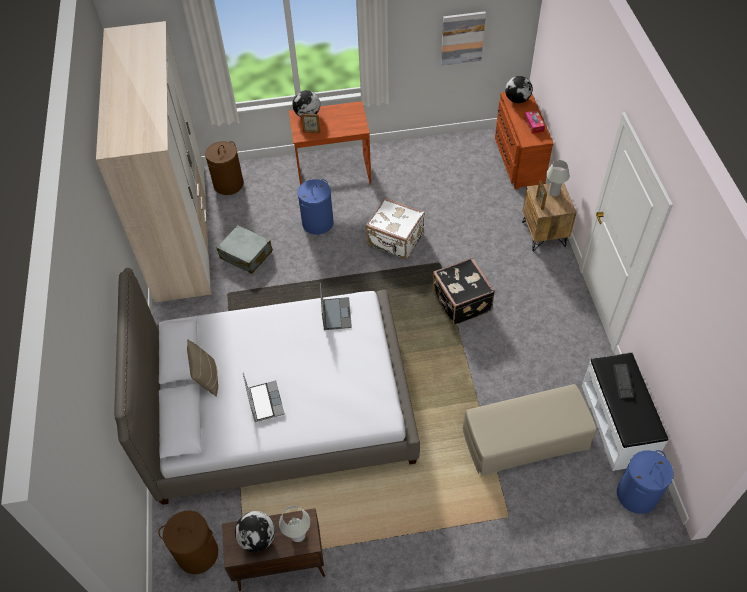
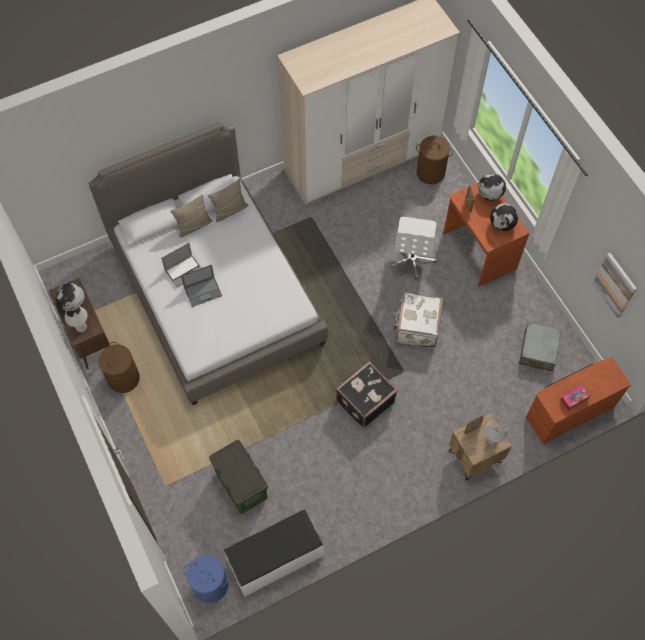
camera: 70 degrees right, 10 degrees up
(197, 553) = (84, 282): brown laundry basket -> brown laundry basket (123, 378)
(205, 337) = (230, 210): none -> beige pillow
(246, 255) = (356, 215): grey suitcase -> grey suitcase (538, 350)
(317, 223) = (412, 258): blue laundry basket -> white office chair
(336, 313) = (282, 293): laptop -> laptop (203, 291)
(517, 99) = (606, 375): globe -> globe (502, 224)
(526, 437) = (240, 485): beige ottoman -> storage box
(622, 381) = (288, 539): keyboard -> none

